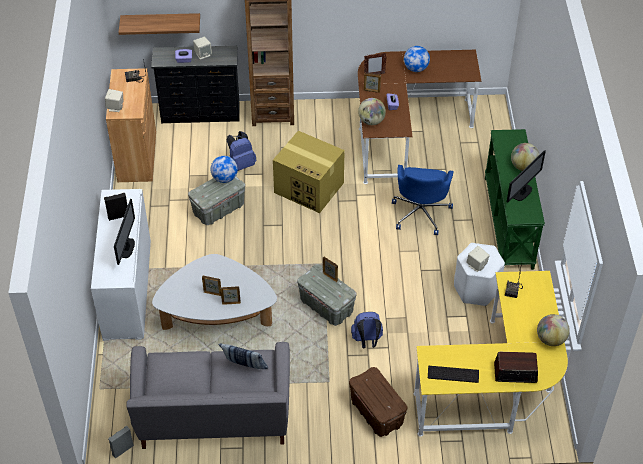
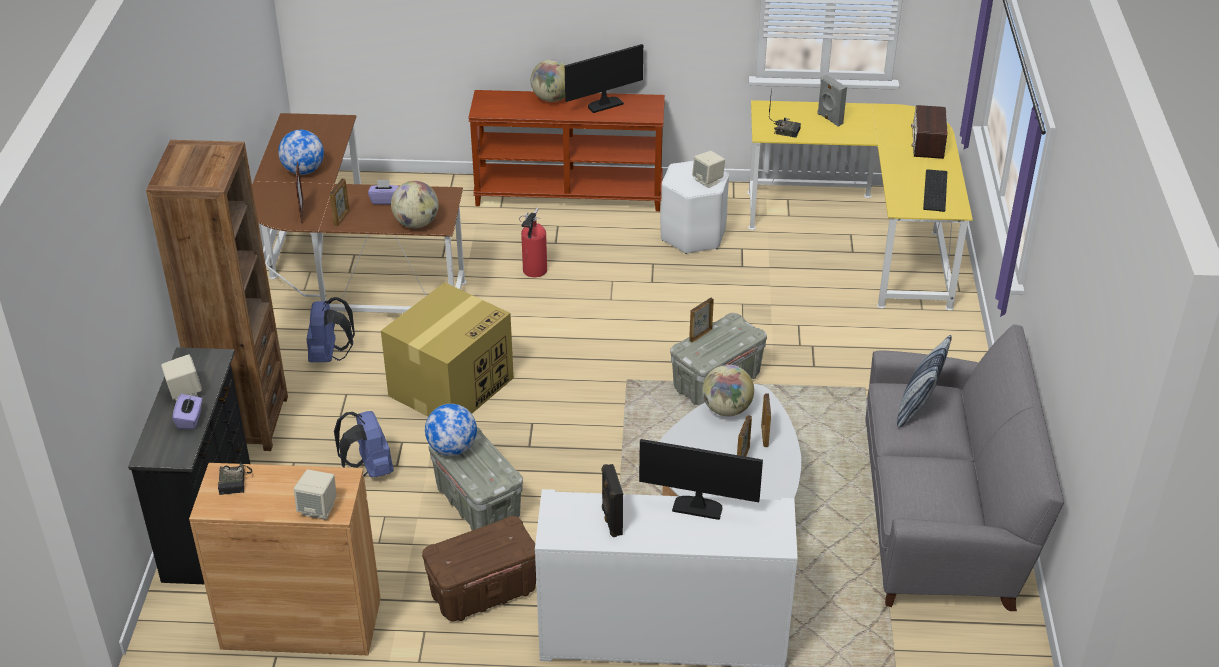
camera: 85 degrees left, 10 degrees down
(122, 449) = (1022, 637): grey speaker -> grey speaker (829, 119)
(161, 22) = (113, 403): shelf -> none
(367, 341) = (786, 344): blue backpack -> blue backpack (330, 355)
(377, 413) = (917, 344): brown storage box -> brown storage box (484, 591)
(421, 212) = (534, 271): blue office chair -> fire extinguisher
(509, 222) = (569, 194): green console table -> brown console table
(522, 193) = (604, 104): monitor -> monitor turned 75 degrees counterclockwise
(550, 339) = (869, 112): globe -> globe (726, 409)

